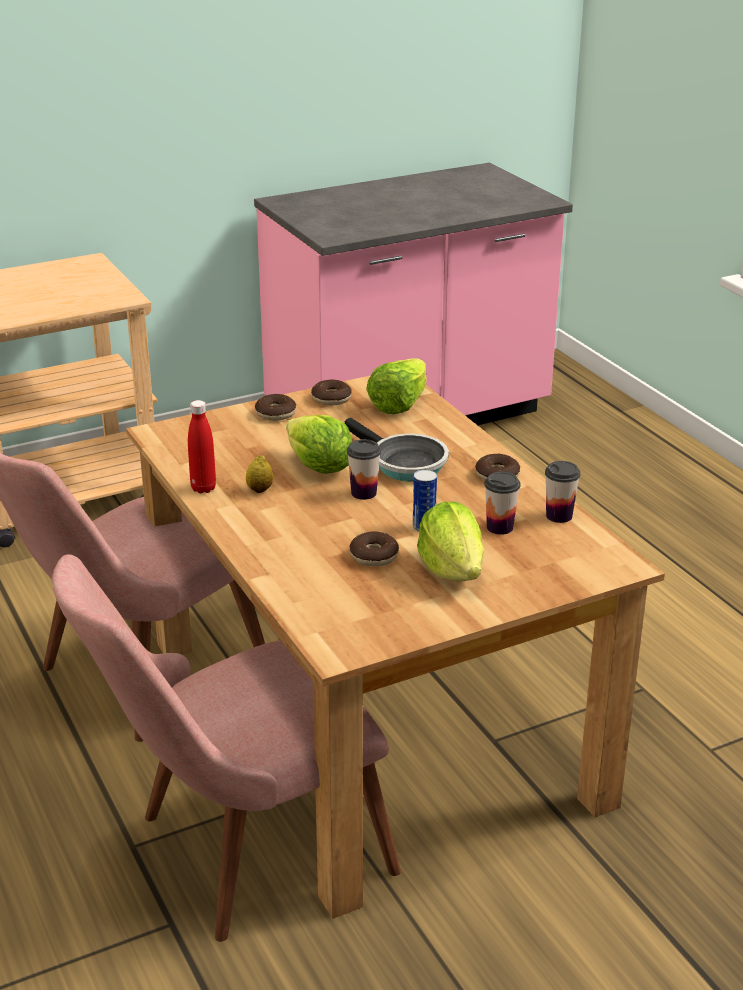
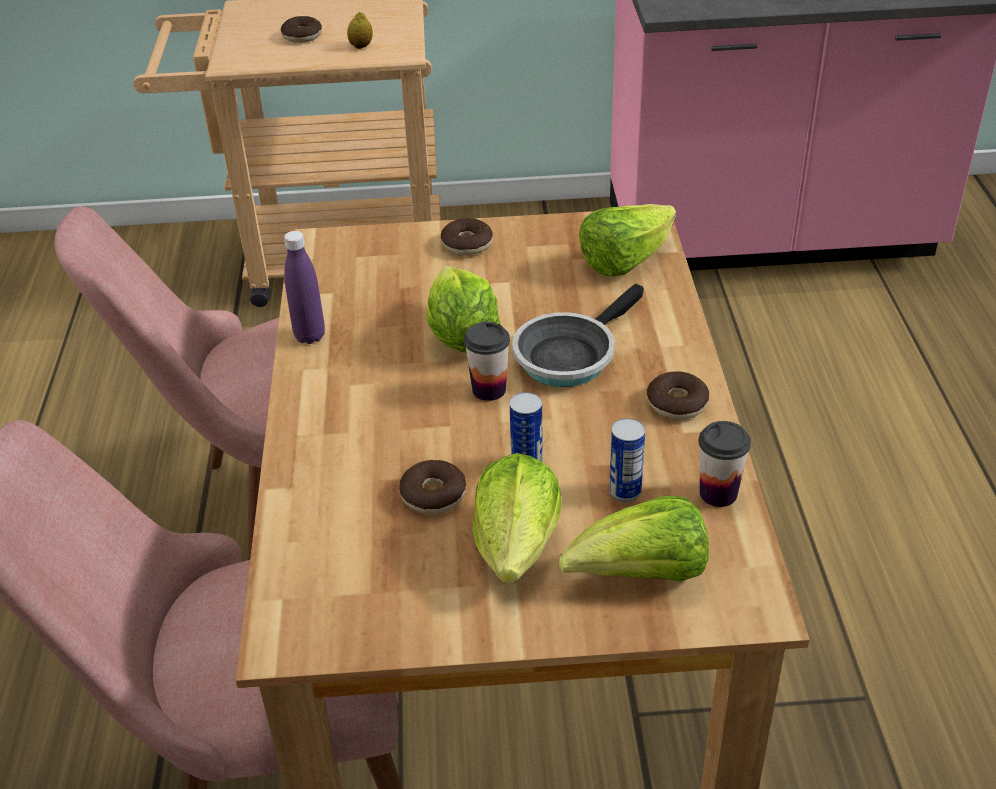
camera: 25 degrees right, 10 degrees up
(203, 488) = (309, 336): red bottle -> purple bottle
(260, 490) = (370, 354): lemon -> lemon (361, 46)
(331, 399) = (547, 236): donut -> donut (302, 36)
(404, 464) = (569, 355): frying pan -> frying pan turned 60 degrees clockwise
(499, 527) = (625, 491): cup -> can
(543, 566) = (642, 575): none -> lettuce

